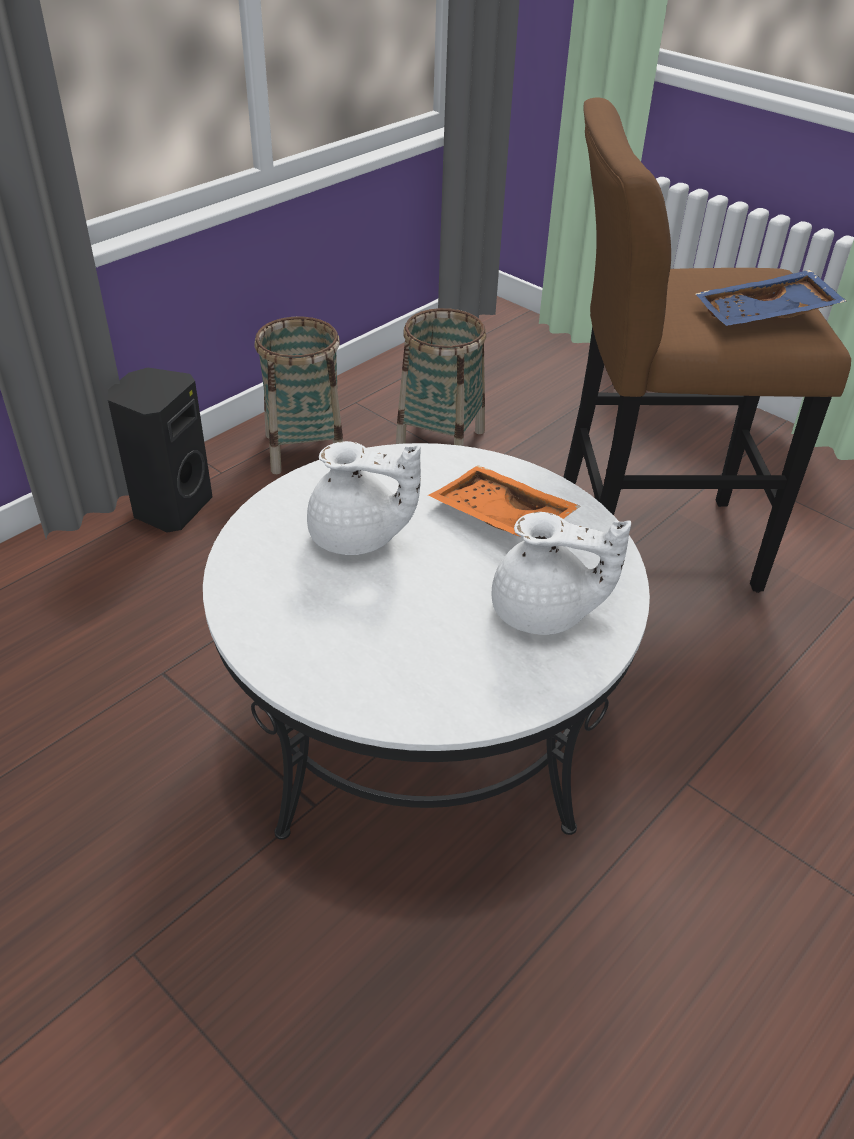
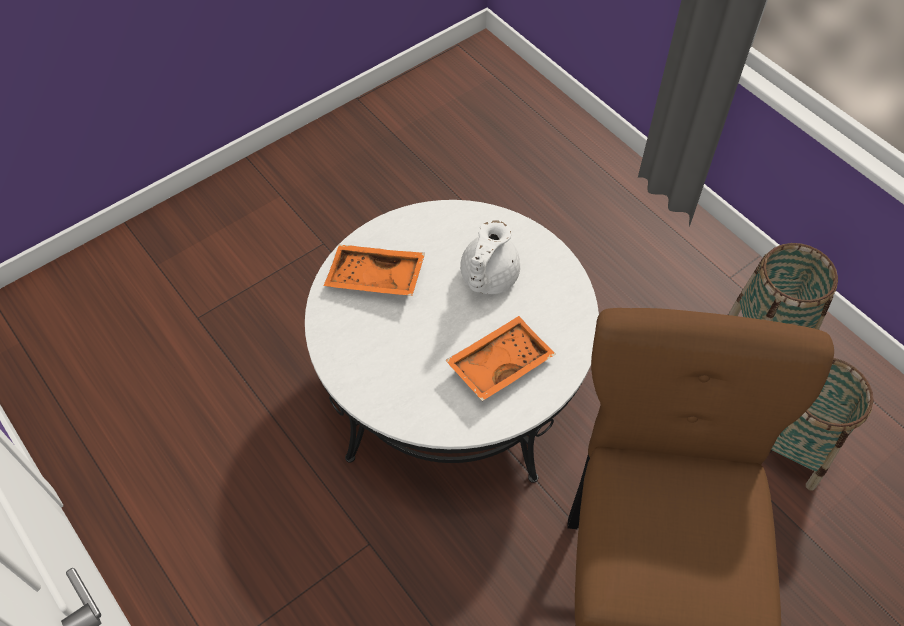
camera: 100 degrees right, 15 degrees up
(170, 507) = (682, 247): black speaker -> none
(380, 659) = (375, 279): none -> orange tray
(544, 613) = (397, 370): white teapot -> none
(765, 316) = (648, 553): blue tray -> none

